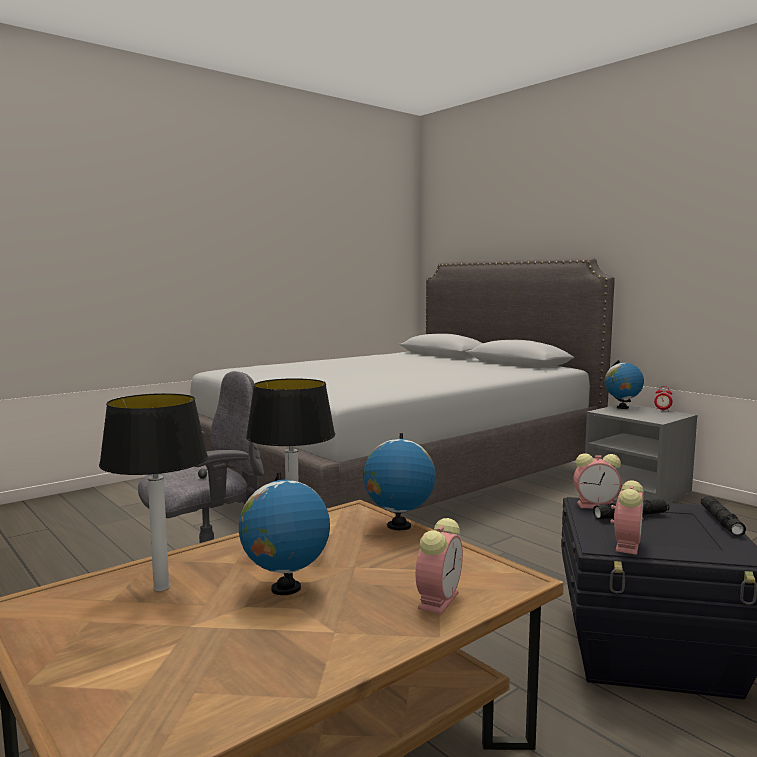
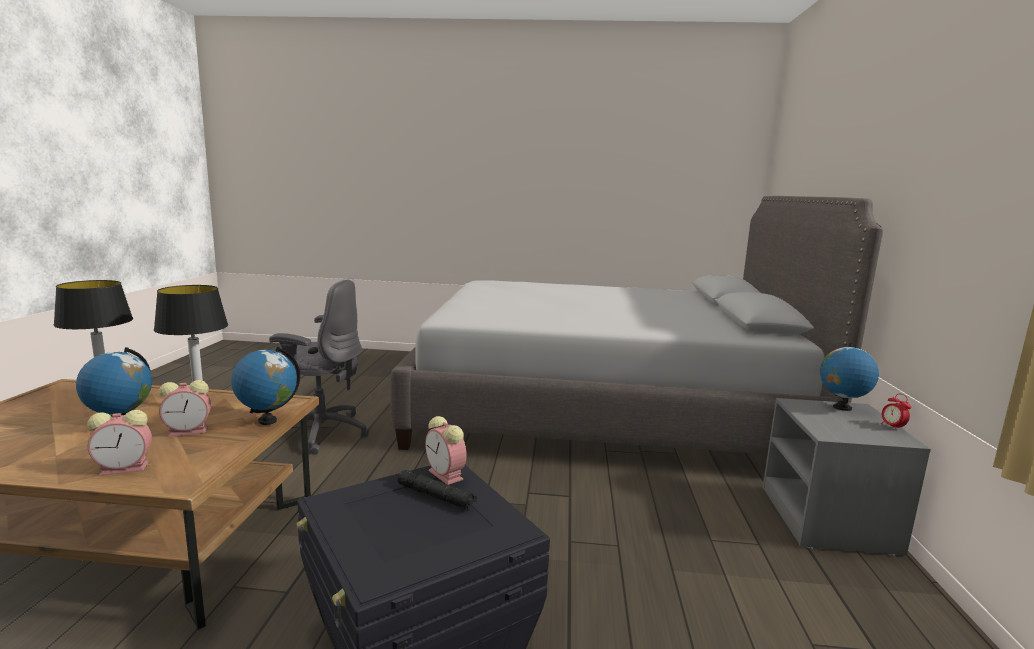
camera: 45 degrees right, 5 degrees up
(627, 544) = (344, 511): alarm clock -> alarm clock (190, 431)
(721, 521) = (483, 546): black flashlight -> none

